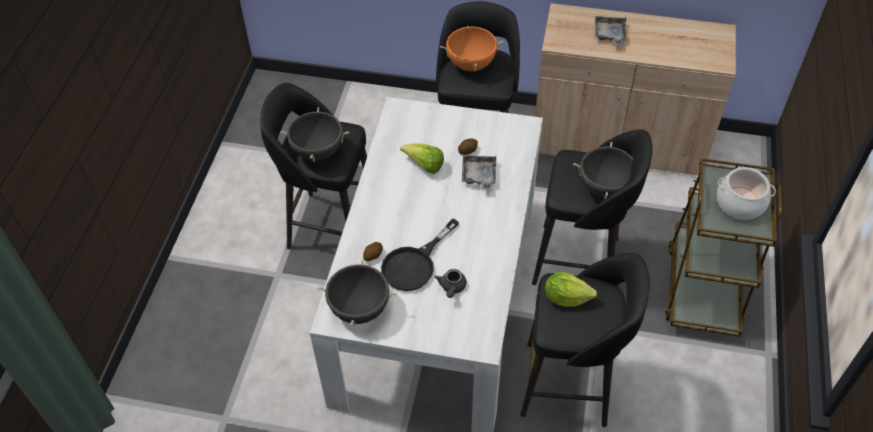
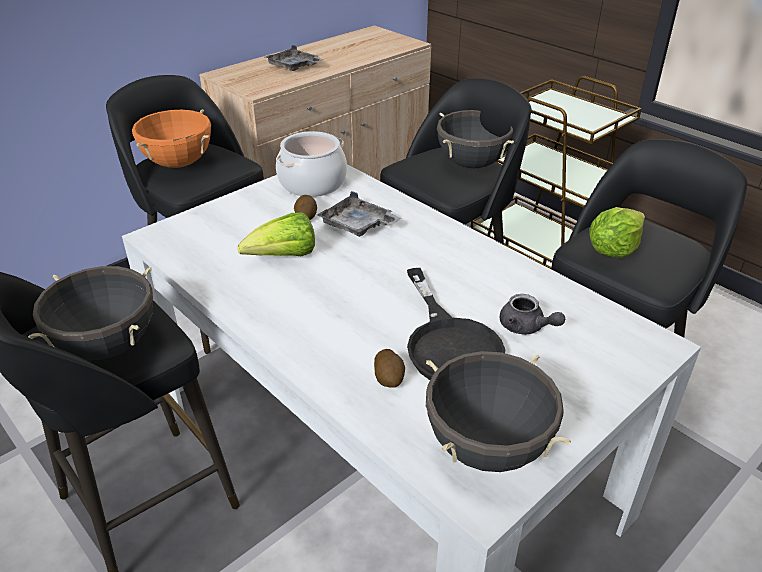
camera: 55 degrees left, 15 degrees down
(739, 203) = (572, 111): cooking pot -> cooking pot (312, 183)

